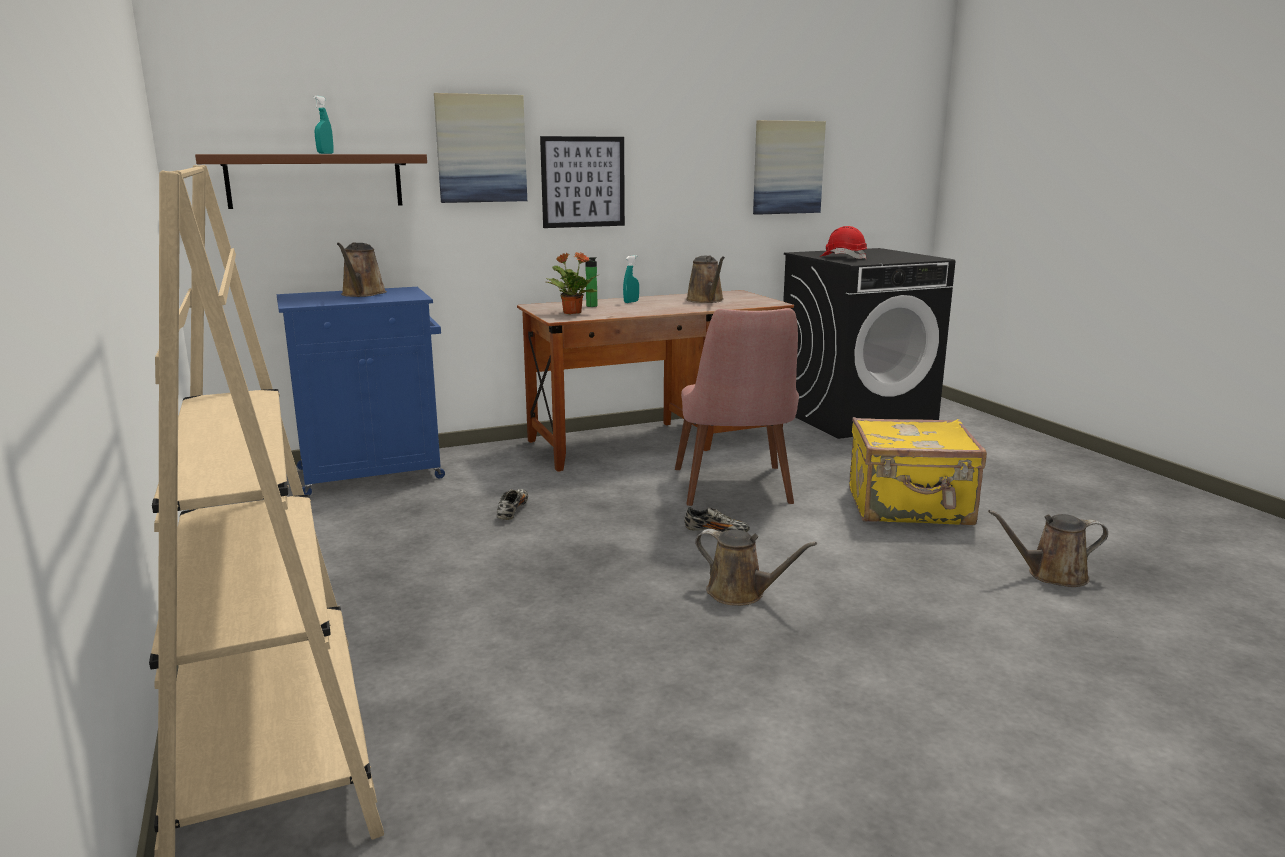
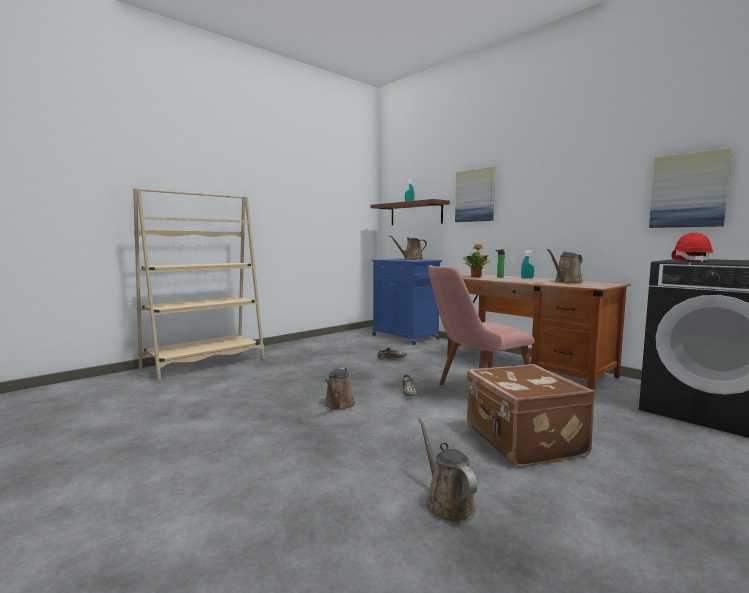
camera: 70 degrees right, 10 degrees down
(583, 182) = (523, 209): picture -> none
(910, 508) = (522, 442): yellow suitcase -> brown suitcase

